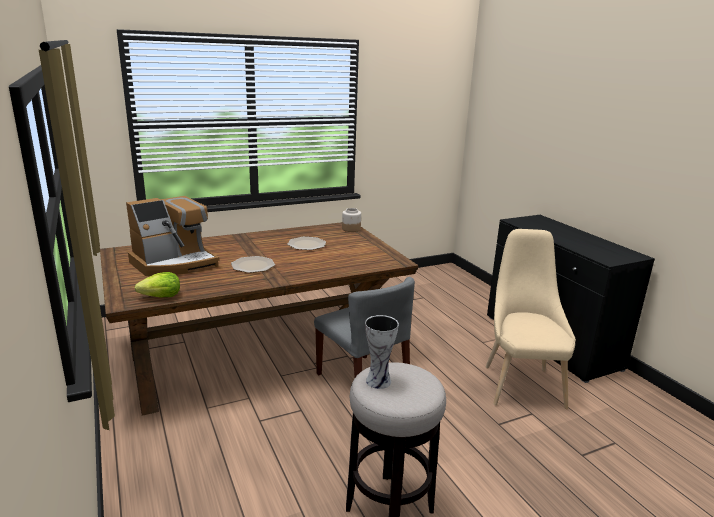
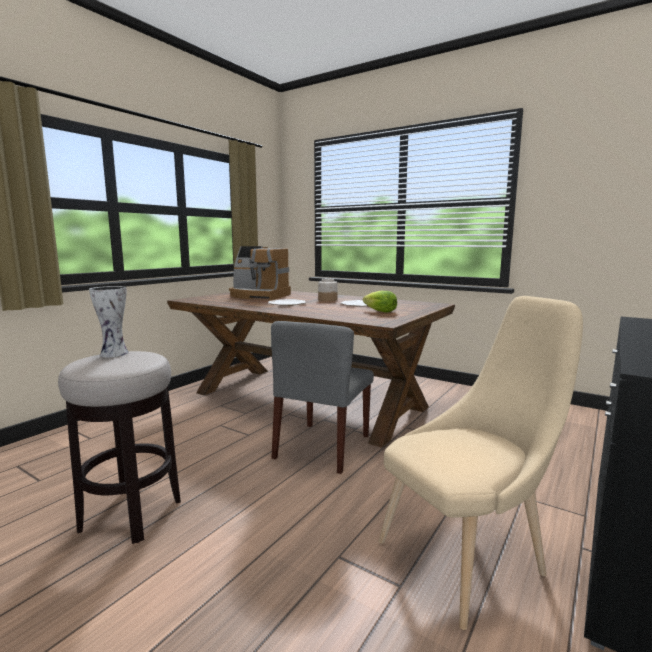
camera: 60 degrees right, 10 degrees down
(161, 296) = (202, 301): lettuce -> lettuce (380, 311)
(351, 229) = (431, 306): jar -> jar (327, 300)

